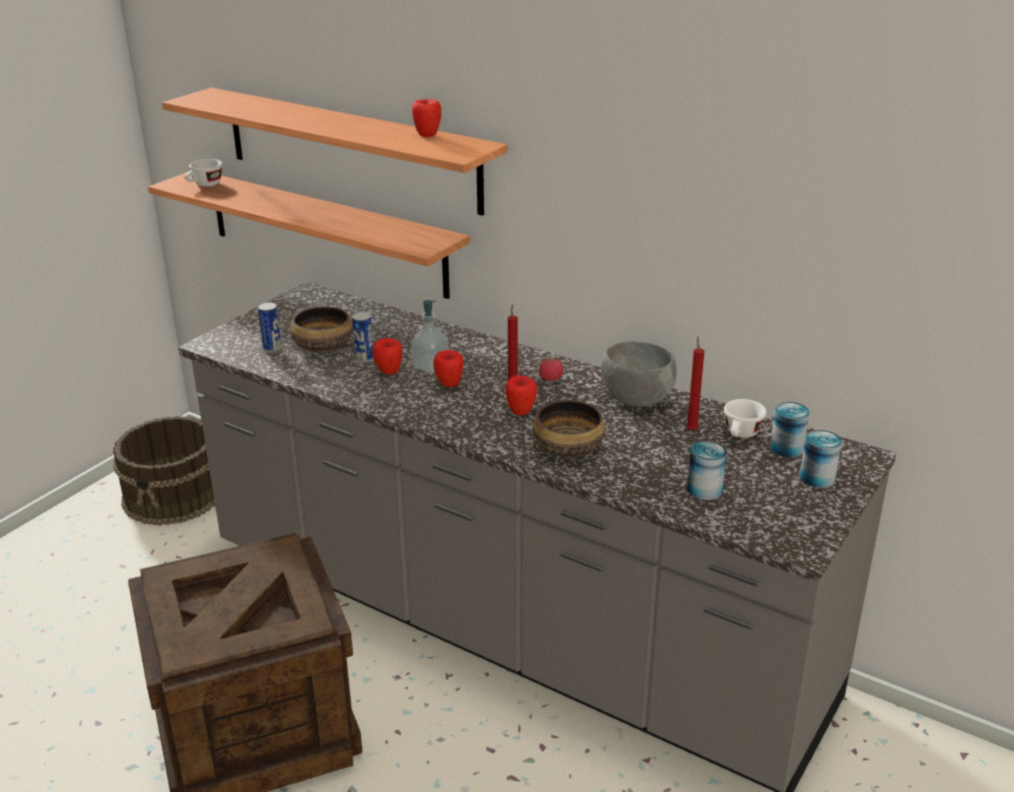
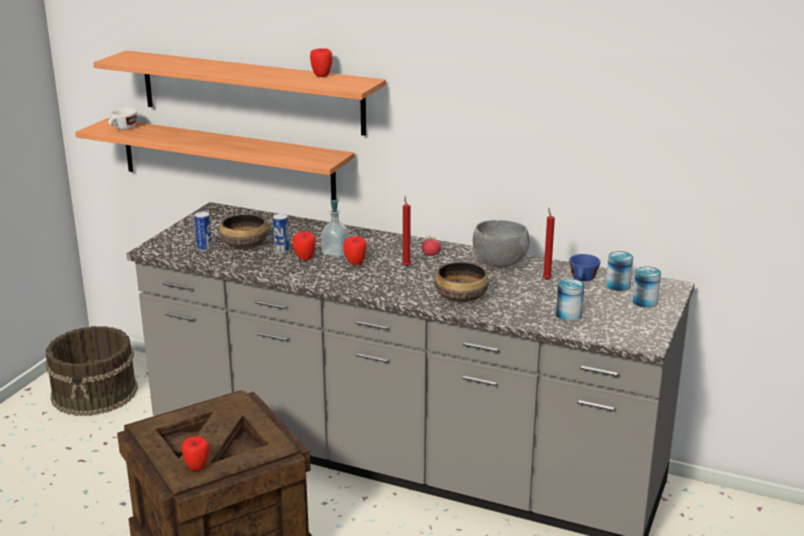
camera: 10 degrees left, 5 degrees down
(520, 411) = (416, 277): apple -> apple (197, 467)
(741, 435) = (583, 280): white cup -> blue cup

